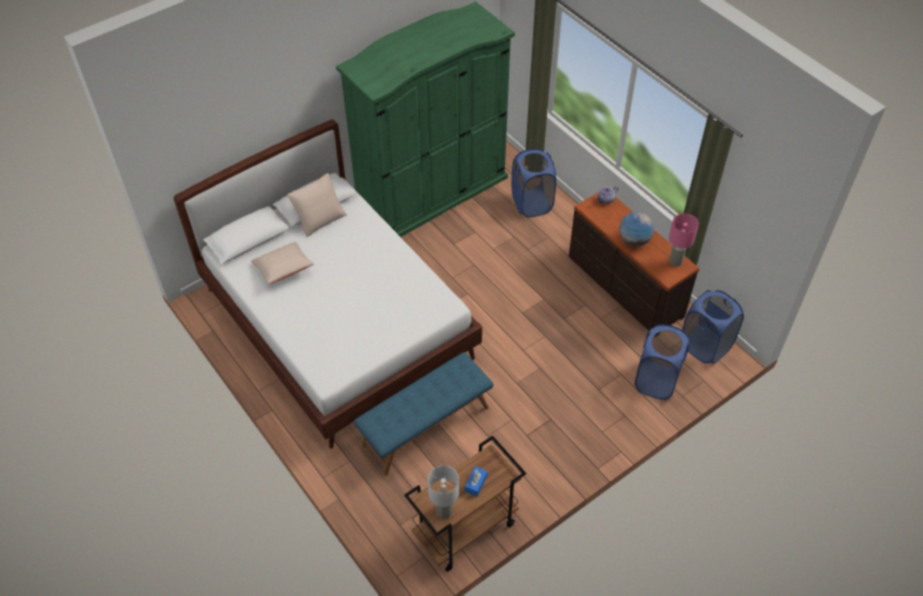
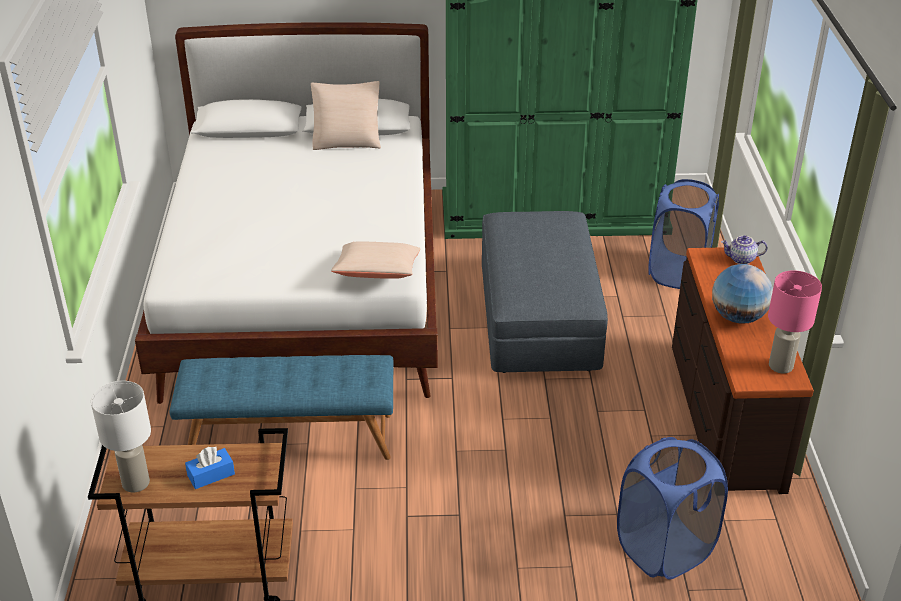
camera: 35 degrees right, 15 degrees down
(283, 269) = (252, 167): beige pillow -> beige pillow (377, 273)
(486, 275) = (538, 319): none -> grey ottoman
(705, 346) = (788, 545): blue laundry basket -> none

